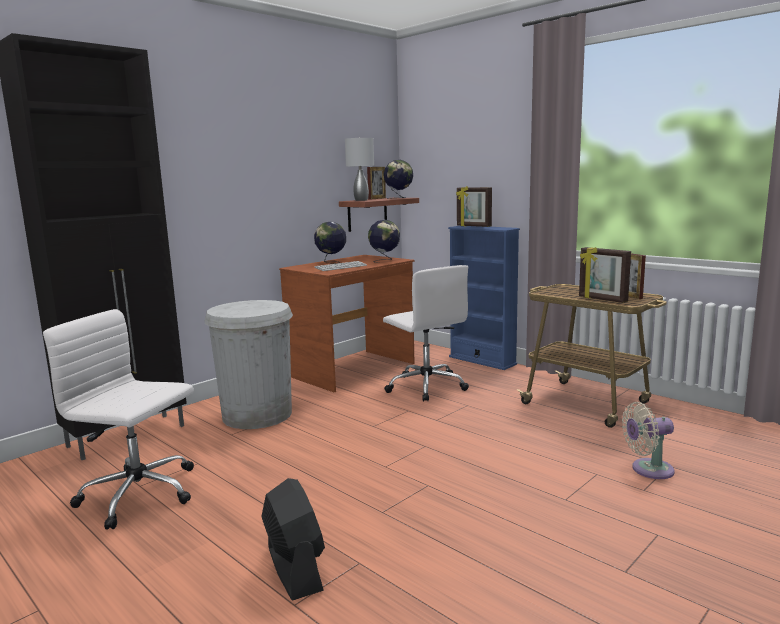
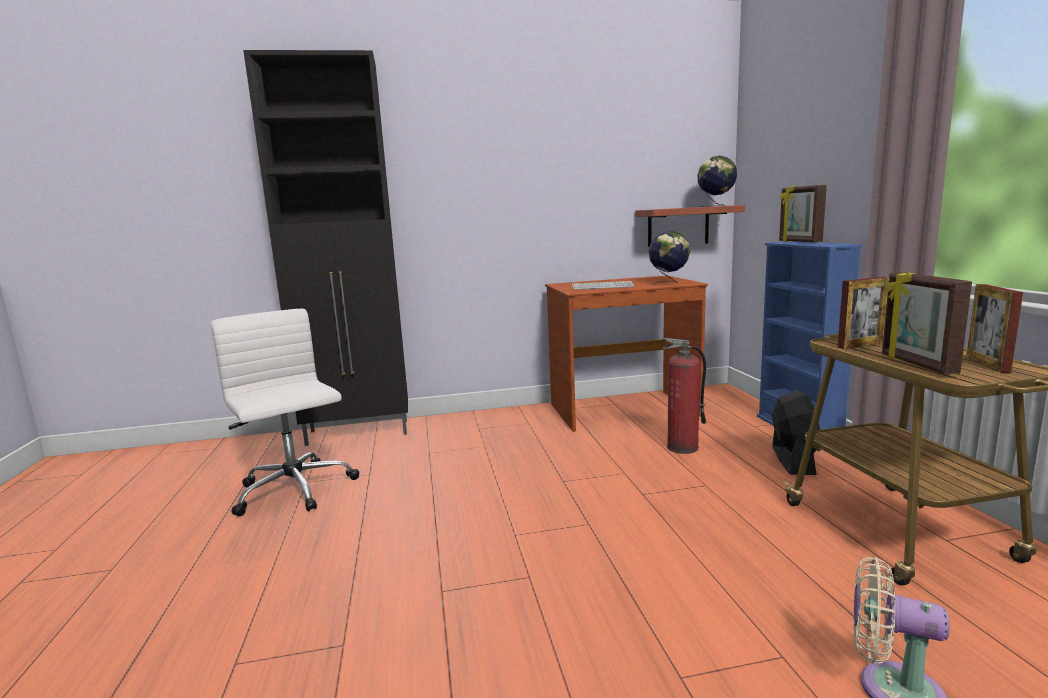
camera: 35 degrees right, 0 degrees up
(257, 415) = (474, 438): white trash can -> none
(294, 568) = (288, 621): black fan -> black fan (793, 460)
(331, 262) = (607, 281): globe -> none
(361, 200) = (660, 208): grey table lamp -> none
(377, 198) = (690, 207): picture frame -> picture frame (860, 345)
(426, 386) = (682, 447): white office chair -> fire extinguisher

